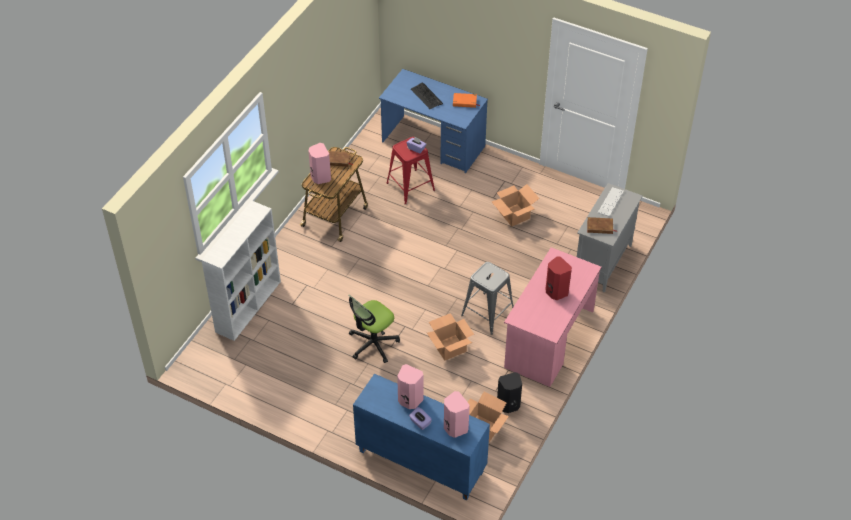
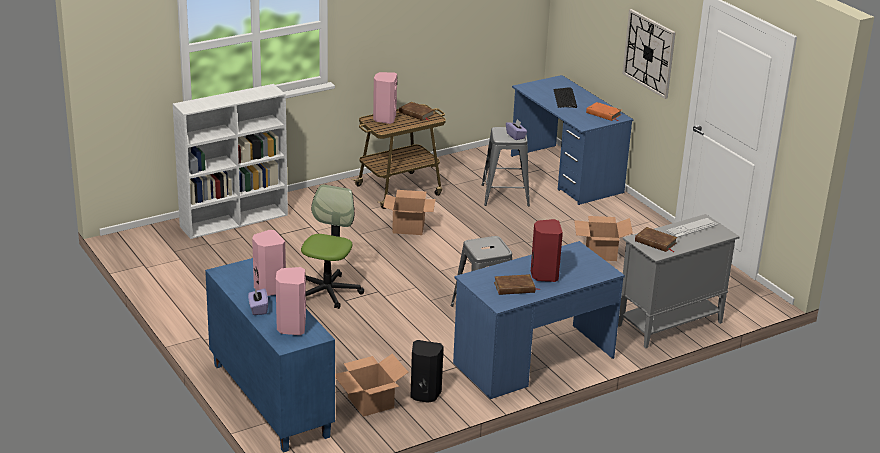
camera: 30 degrees right, 20 degrees down
(373, 344) = (328, 291): office chair -> office chair turned 120 degrees clockwise
(410, 187) = (505, 195): red stool -> grey stool
(449, 348) = (408, 325): cardboard box -> cardboard box (408, 227)
(498, 55) = (649, 53): none -> wall clock
(548, 313) = (514, 287): none -> brown book
(549, 339) = (533, 361): pink desk -> blue desk

